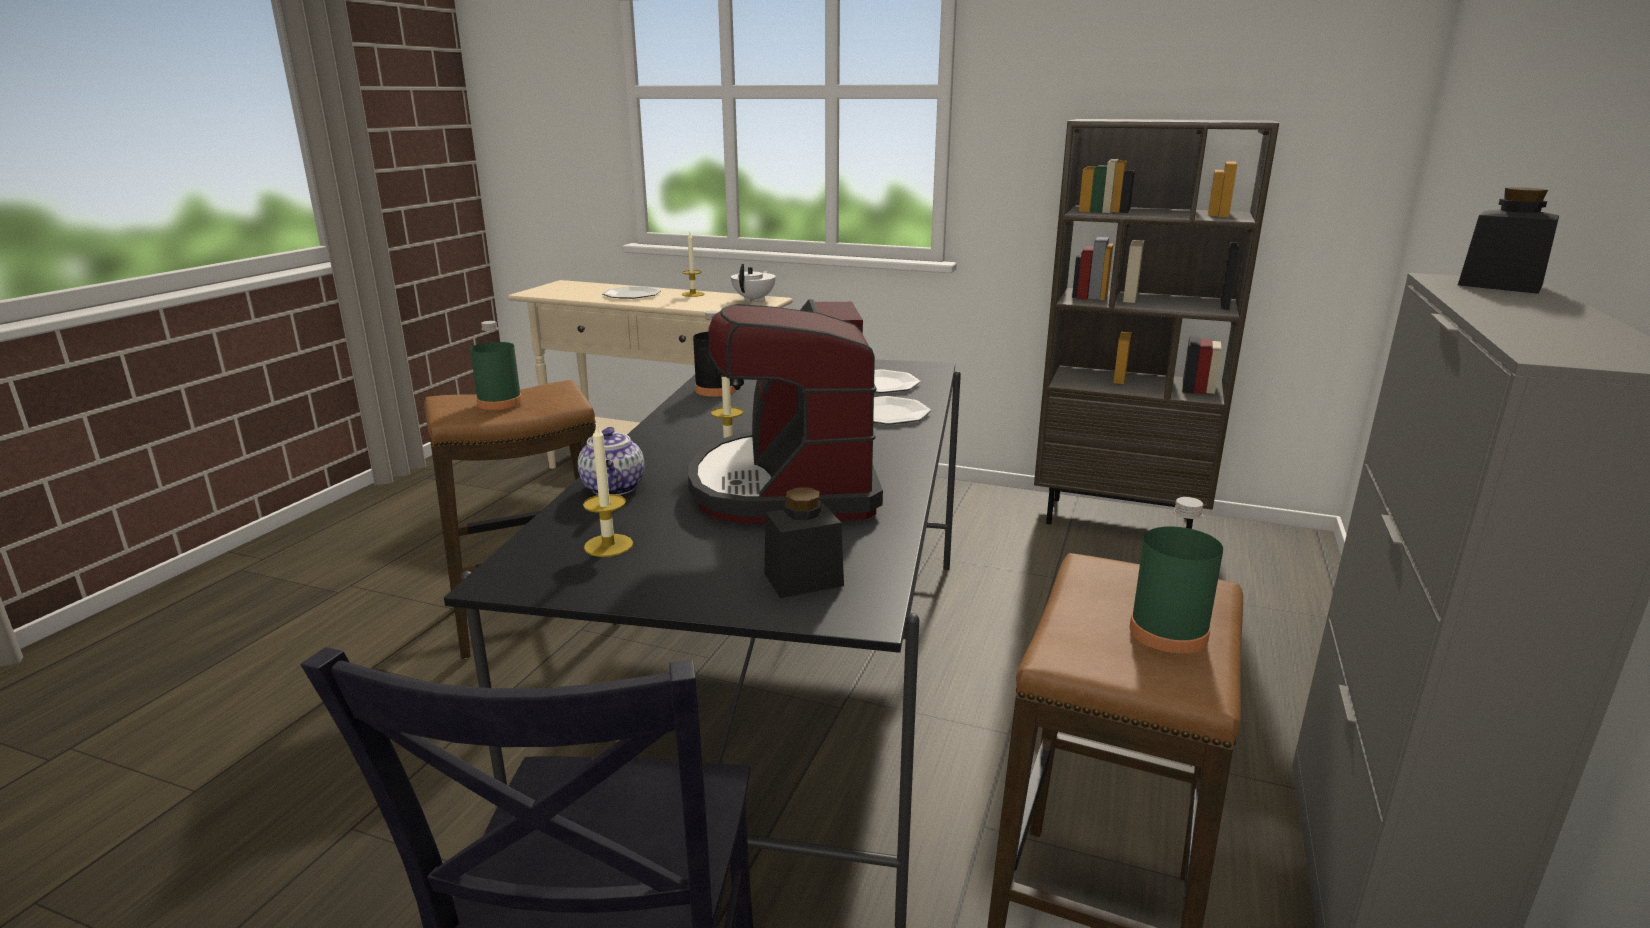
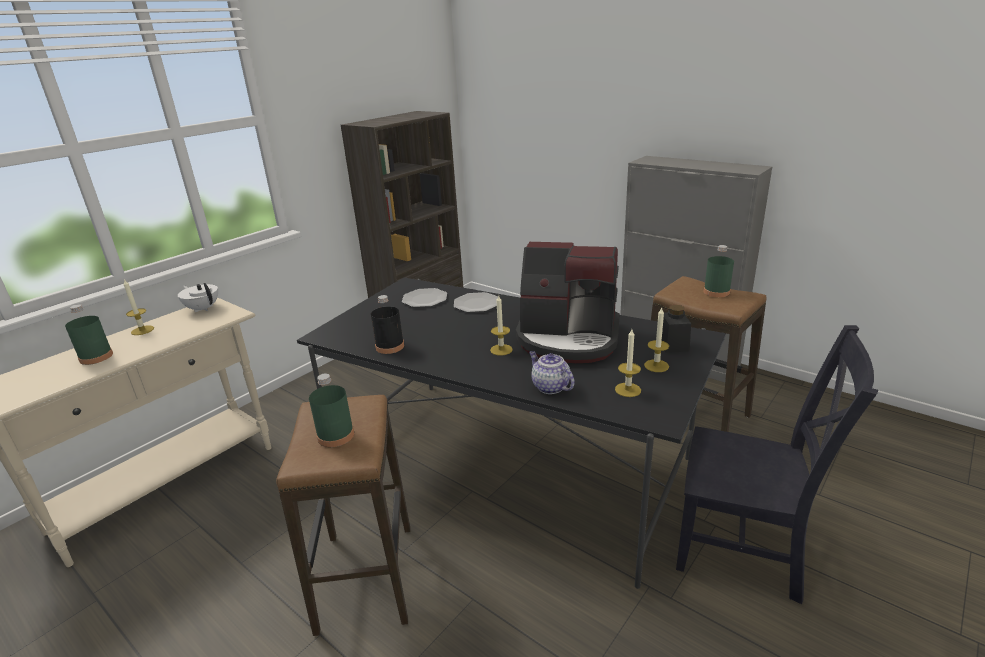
camera: 70 degrees left, 5 degrees up
(614, 488) = (549, 387): teapot -> teapot turned 135 degrees counterclockwise
(632, 295) = (96, 357): plate -> green bottle
(704, 566) = (656, 366): none -> candle
(1499, 285) = (655, 159): black jar -> none

